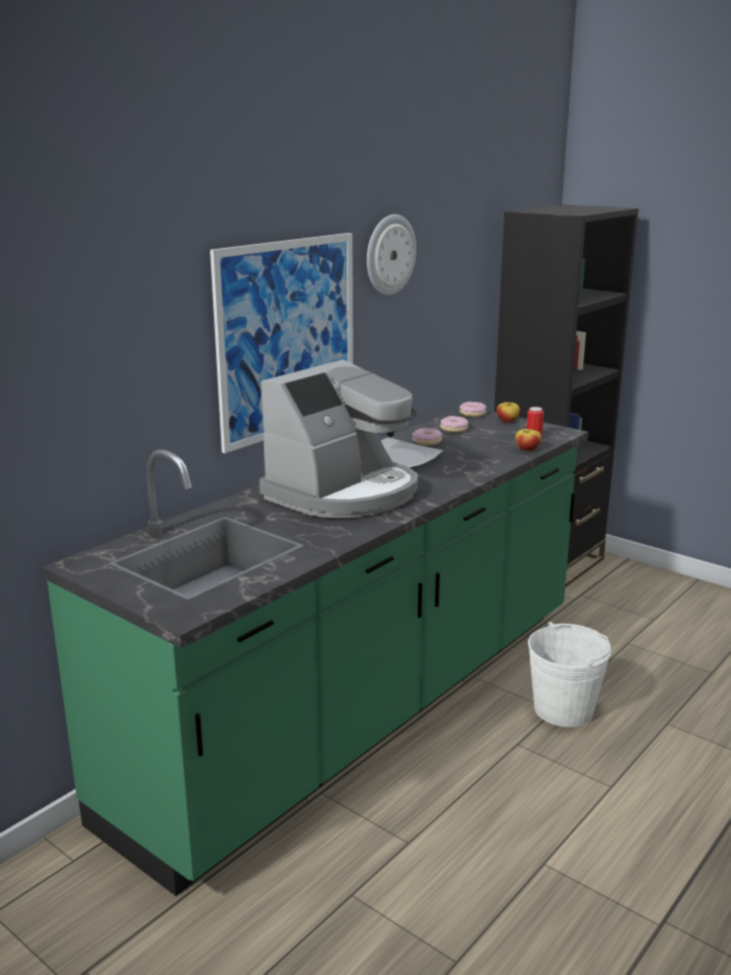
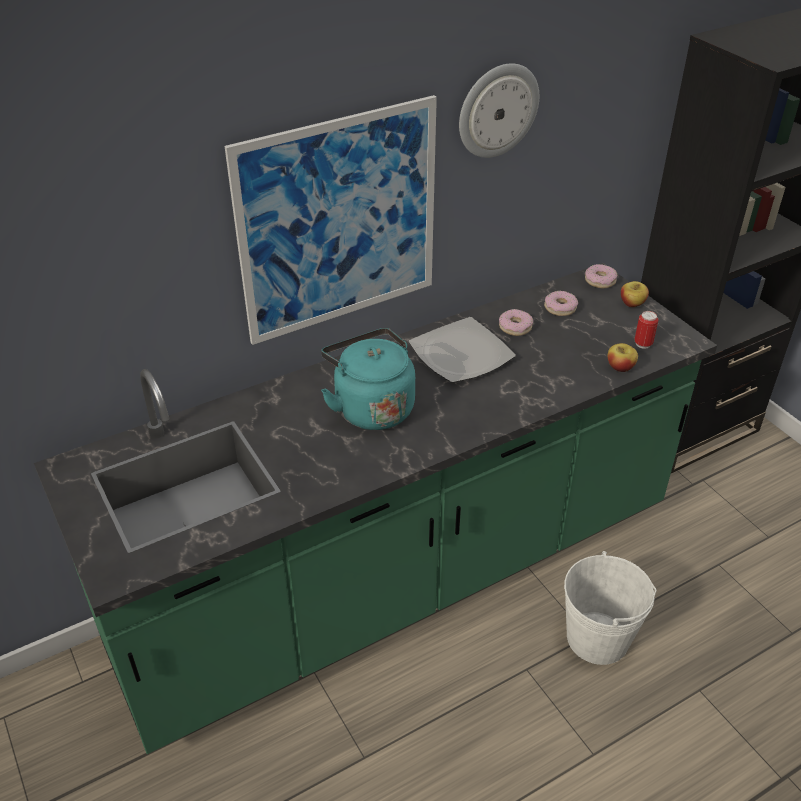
camera: 20 degrees right, 20 degrees up
(344, 493) = (371, 407): coffee machine -> turquoise kettle

